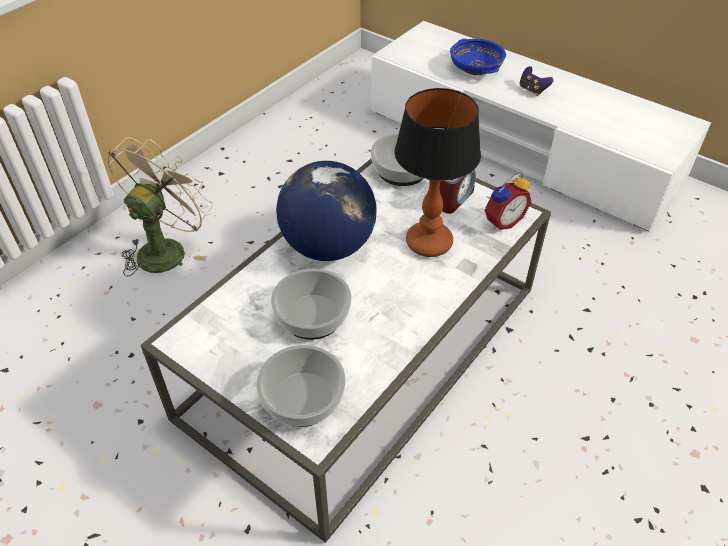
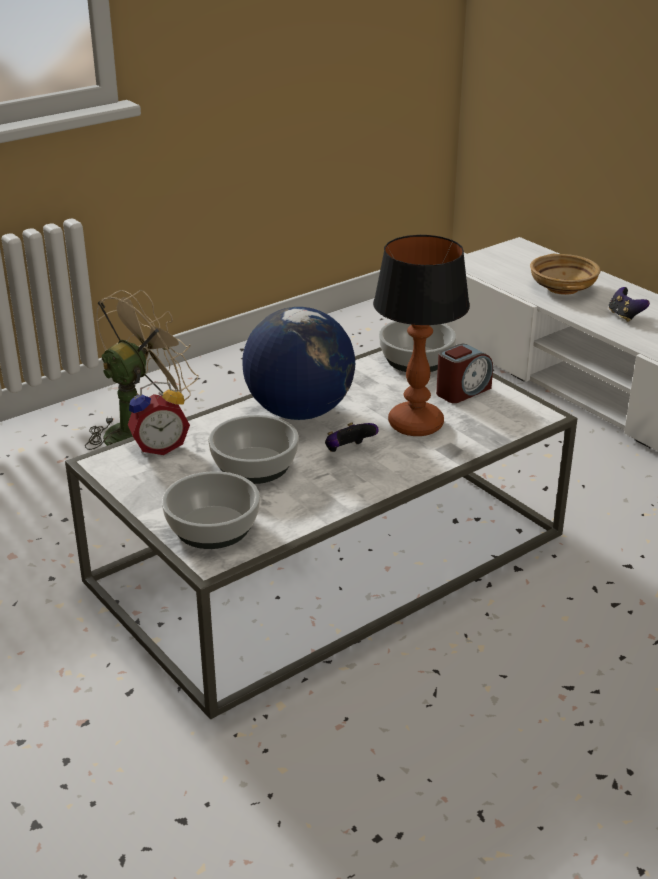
camera: 15 degrees right, 15 degrees down
(385, 284) = (348, 451): none -> game controller
(475, 68) = (562, 287): blue bowl -> beige bowl
(502, 221) = (512, 418): alarm clock -> alarm clock (159, 447)

